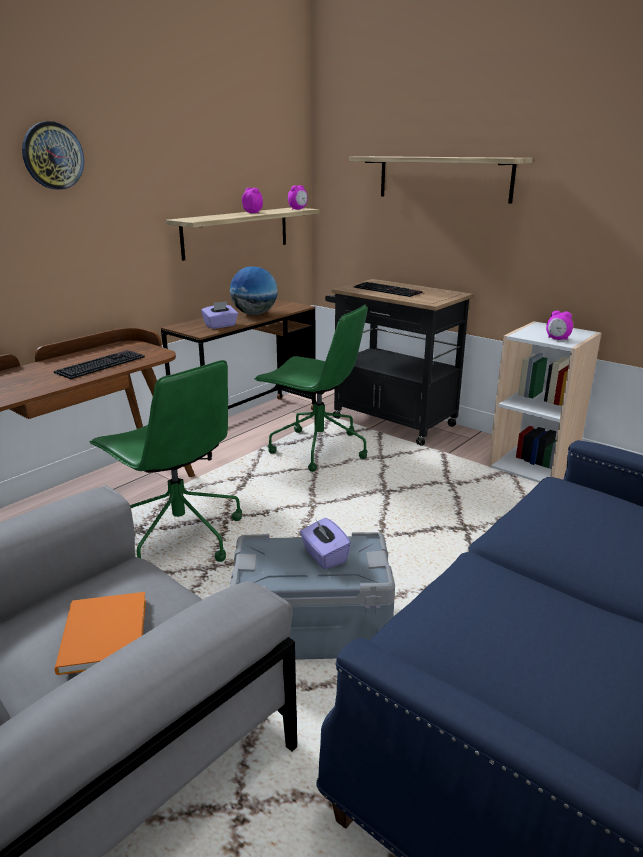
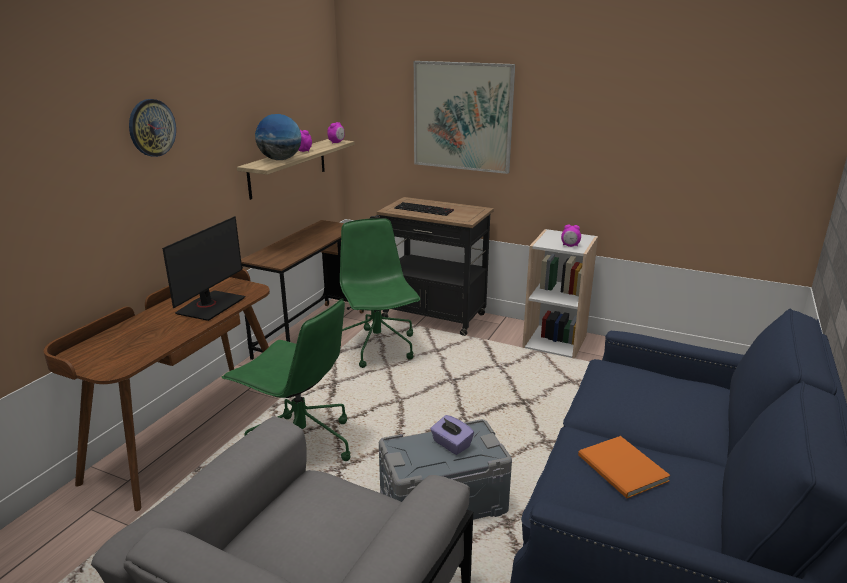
camera: 15 degrees left, 0 degrees up
(101, 364) = (210, 306): keyboard -> monitor
(101, 637) = (328, 536): orange book -> orange book (622, 470)
(220, 326) = (291, 254): purple tissue box -> none
(254, 314) = (312, 238): globe -> globe (280, 159)
(314, 448) = (378, 349): green office chair -> green office chair turned 120 degrees counterclockwise
(443, 178) = (462, 116): shelf -> picture

